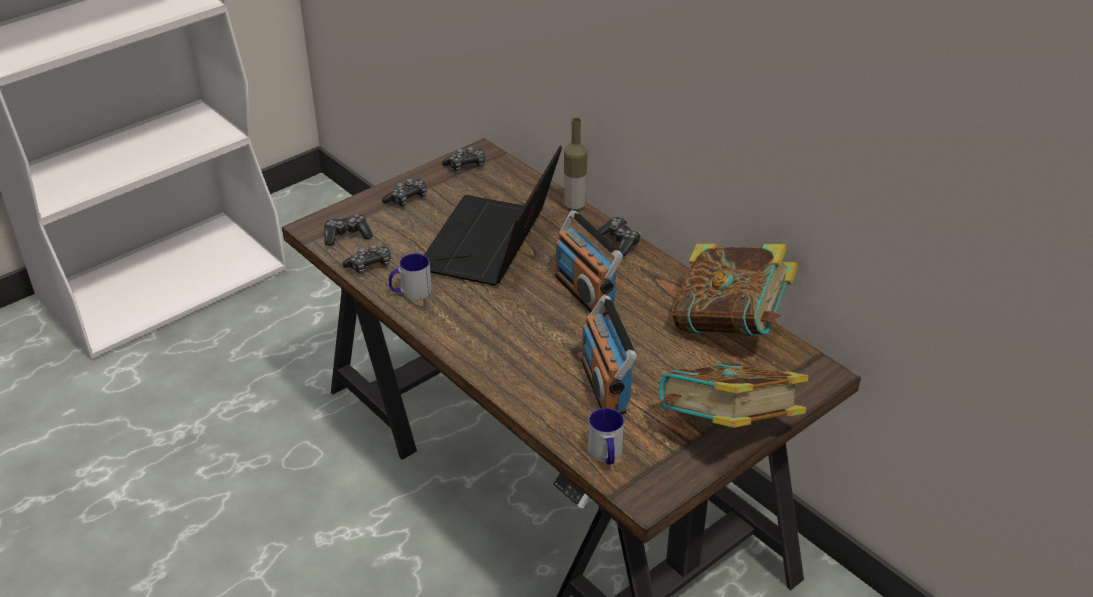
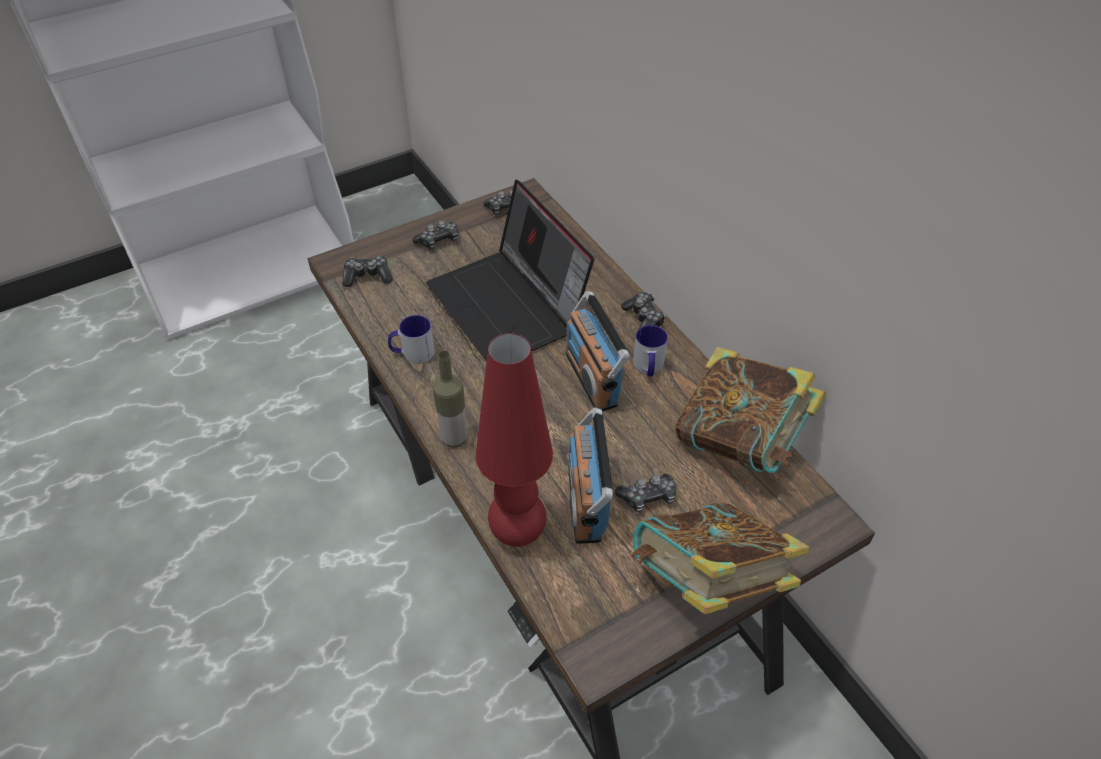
camera: 10 degrees right, 10 degrees up
(370, 266) = (380, 315): game controller -> game controller (648, 497)
(492, 245) = (509, 307): laptop -> laptop turned 60 degrees counterclockwise
(549, 416) = (517, 532): none -> red table lamp
(574, 206) = (606, 270): bottle -> bottle (454, 438)
(606, 455) = (566, 595): mug -> mug (648, 367)

